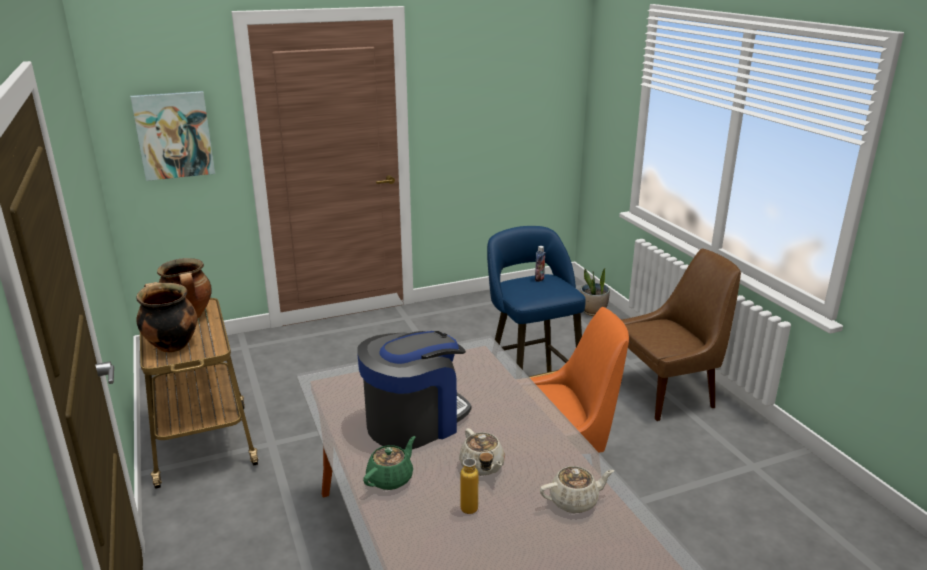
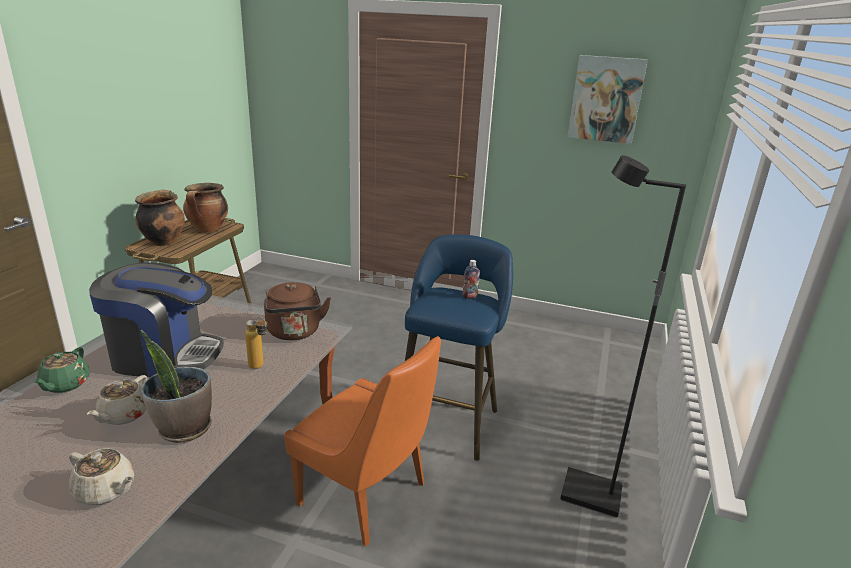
camera: 40 degrees right, 0 degrees up
(174, 135) = (298, 99): picture -> picture (606, 99)
(391, 478) = (65, 384): green teapot -> green teapot turned 105 degrees clockwise
(467, 359) = (294, 333): none -> brown kettle
(476, 508) = (49, 442): bottle -> bottle (260, 367)
(593, 312) = (629, 379): potted plant -> potted plant (183, 428)
(668, 394) = (589, 495): brown chair -> black floor lamp

